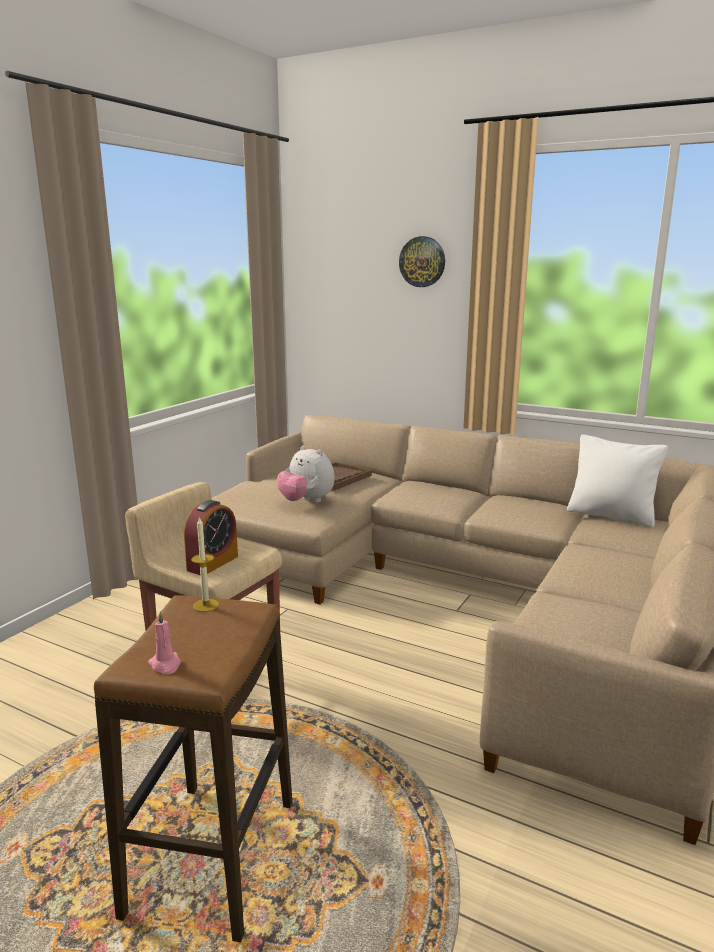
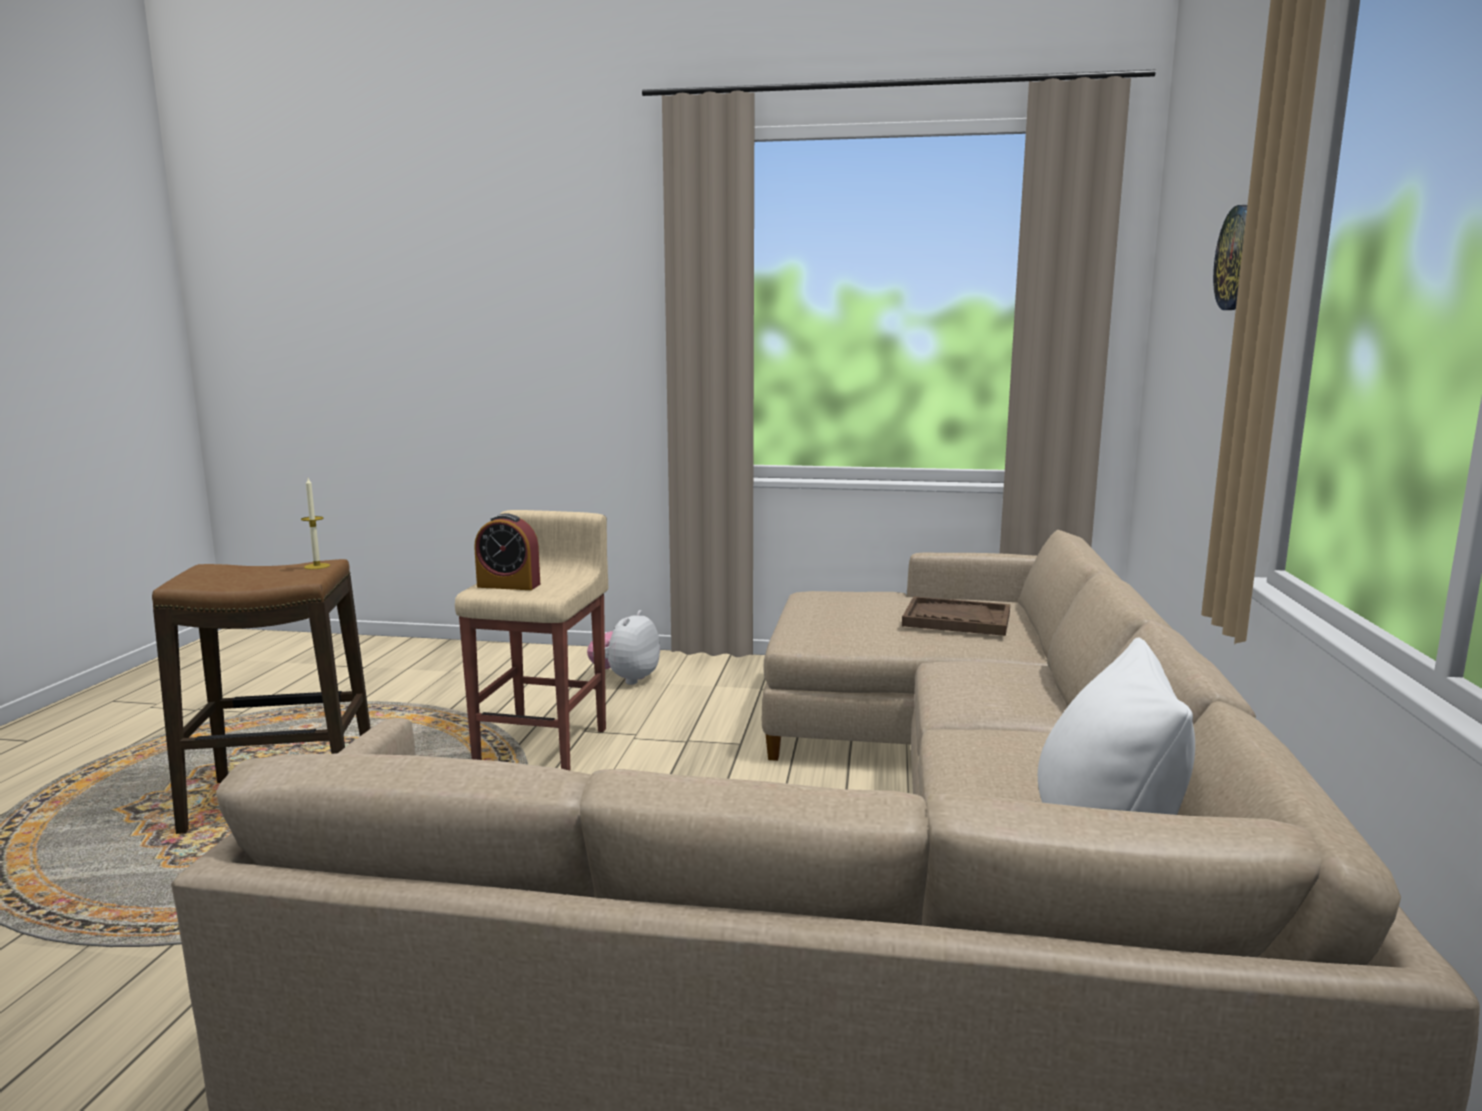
camera: 70 degrees right, 5 degrees down
(165, 664) = (208, 572): pink candle -> none
(306, 501) = (849, 623): plush toy -> plush toy (626, 679)

